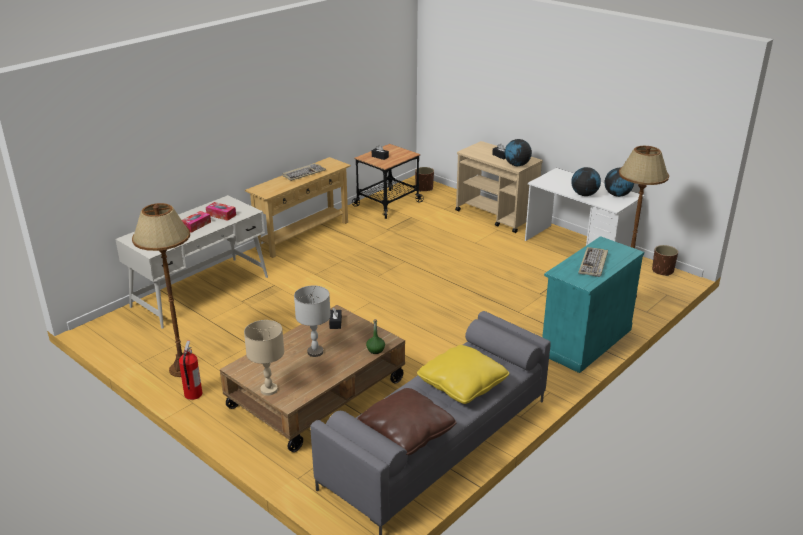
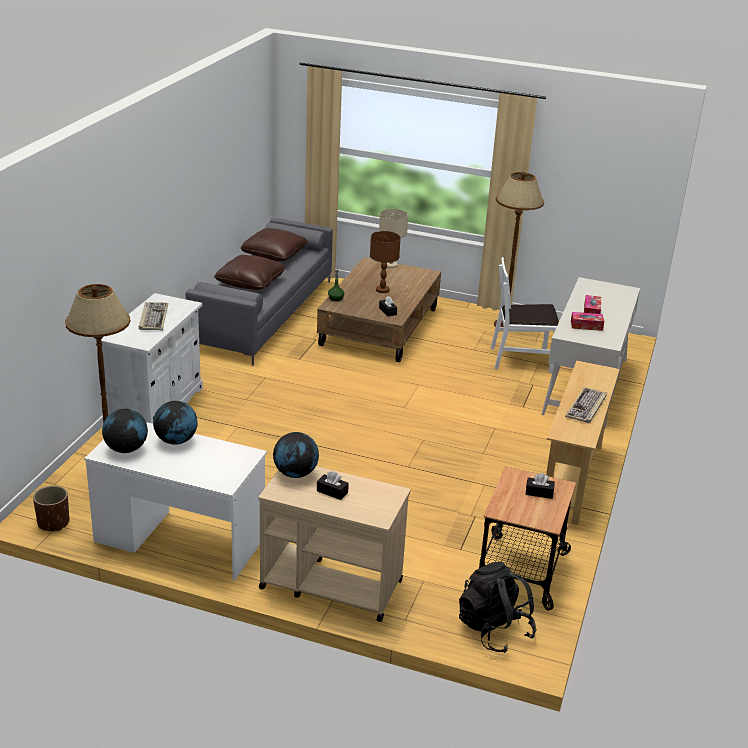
camera: 155 degrees right, 0 degrees up
(193, 394) = (473, 312): fire extinguisher -> none
(219, 326) = (521, 359): none -> white chair
(315, 352) = (382, 290): grey table lamp -> brown table lamp
(424, 188) = (494, 630): brown planter -> black backpack
(462, 384) = (250, 282): yellow pillow -> brown pillow
(585, 341) = (156, 408): turquoise cabinet -> white cabinet

